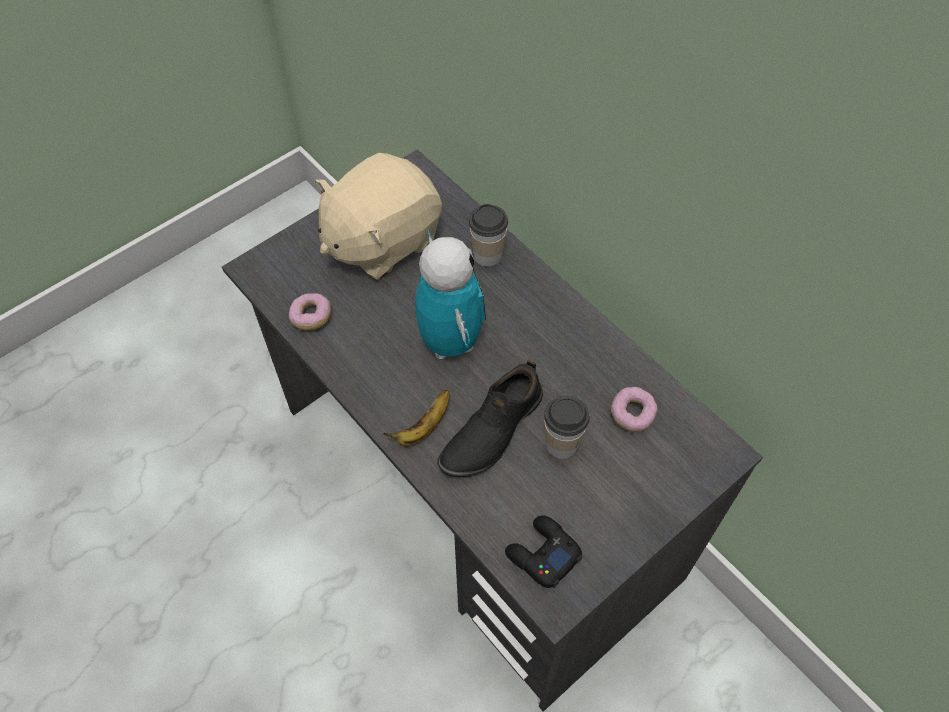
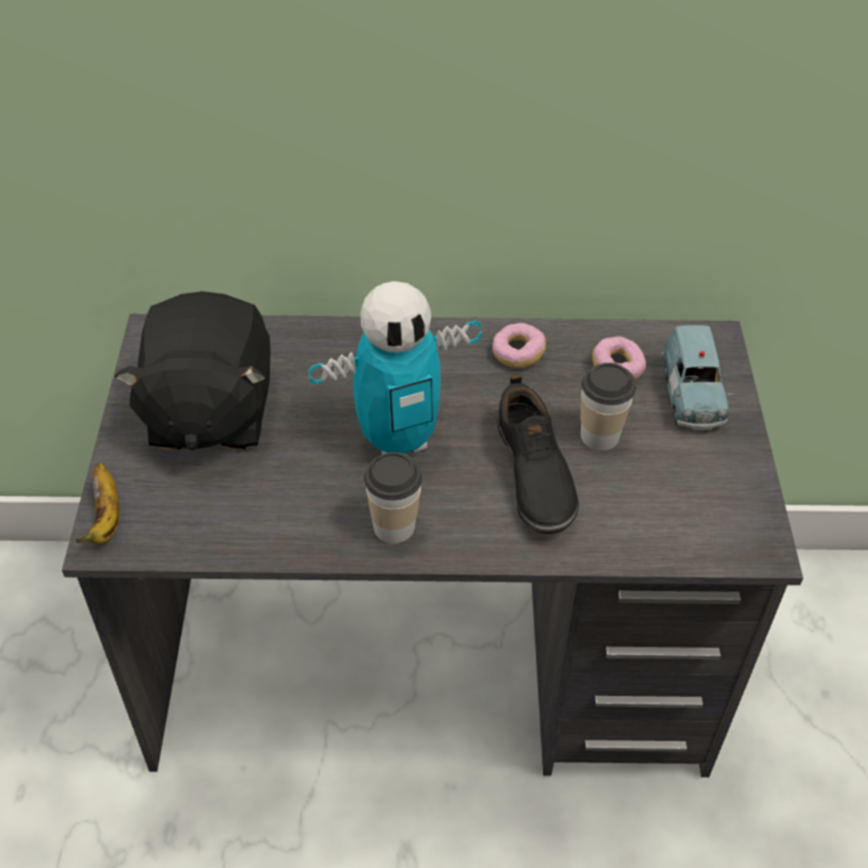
camera: 50 degrees left, 10 degrees down
(311, 317) = (234, 531): donut -> donut (518, 354)
(381, 240) = (208, 413): beige plush toy -> black plush toy
(423, 427) = (476, 524): banana -> banana (106, 518)
(450, 342) = (398, 440): toy robot -> toy robot turned 135 degrees clockwise
(487, 255) = (330, 348): cup -> cup (394, 526)
(542, 554) = (703, 525): black game controller -> none
(653, 474) = (691, 396): none -> blue toy car

